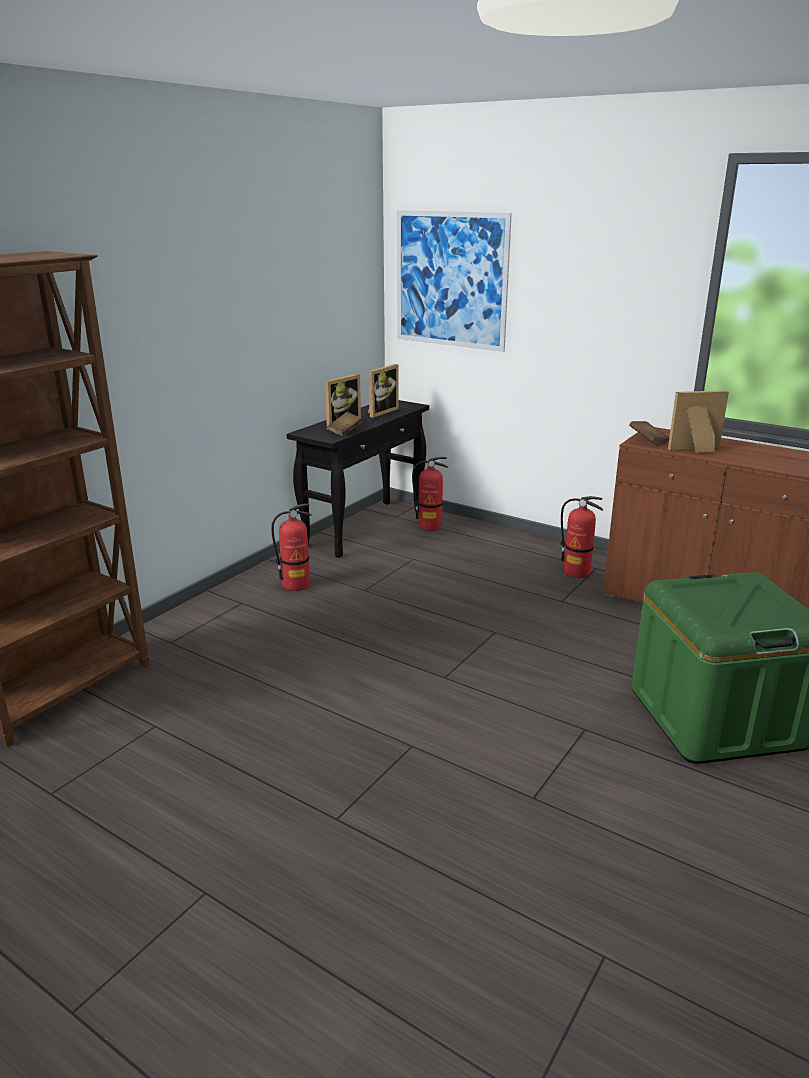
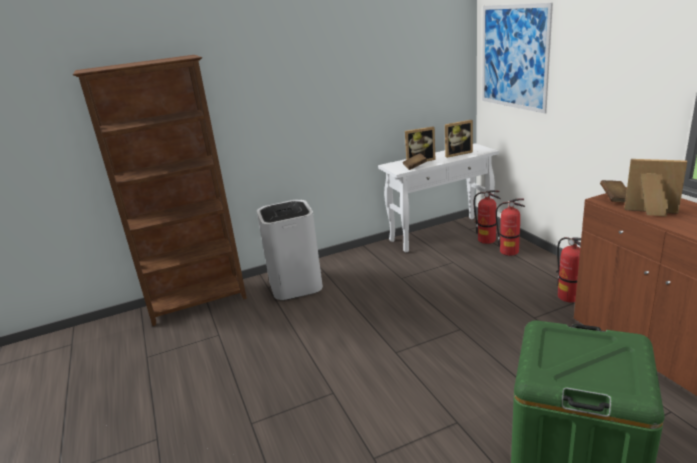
camera: 35 degrees right, 0 degrees up
(216, 630) = (296, 285): none -> white trash can
(296, 585) = (363, 266): fire extinguisher -> fire extinguisher (509, 251)
(364, 527) = (441, 234): black console table -> white console table

